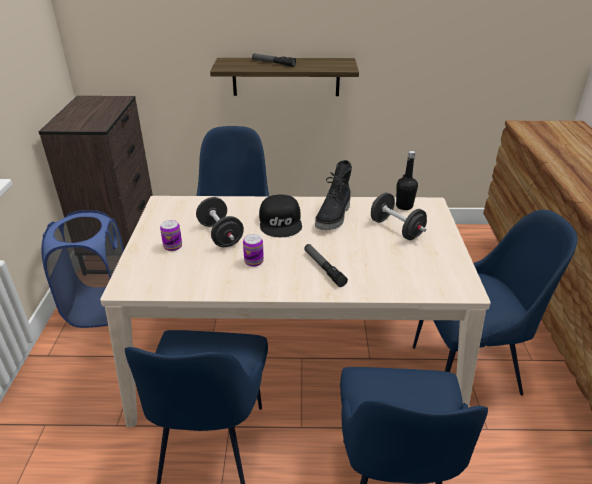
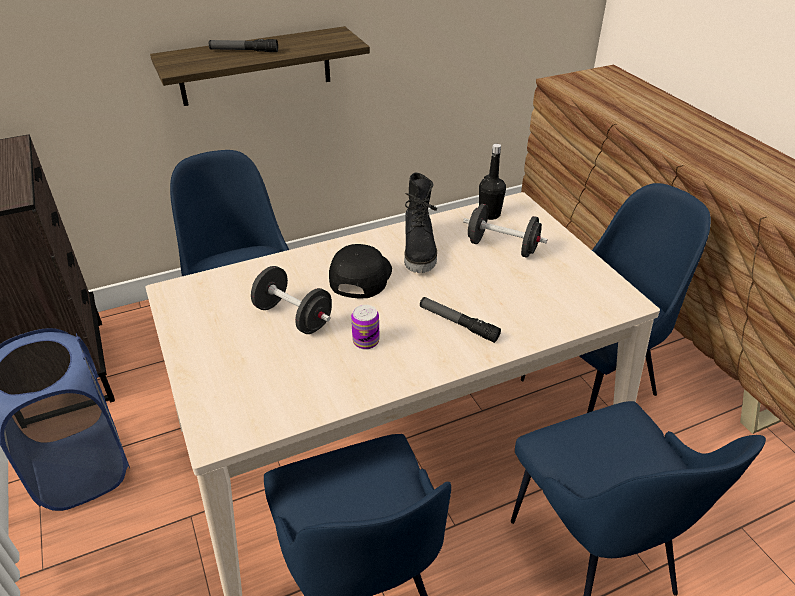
camera: 25 degrees left, 5 degrees up
(173, 246) = (239, 353): can -> none
(281, 222) = (359, 275): black cap -> black cap turned 135 degrees counterclockwise

